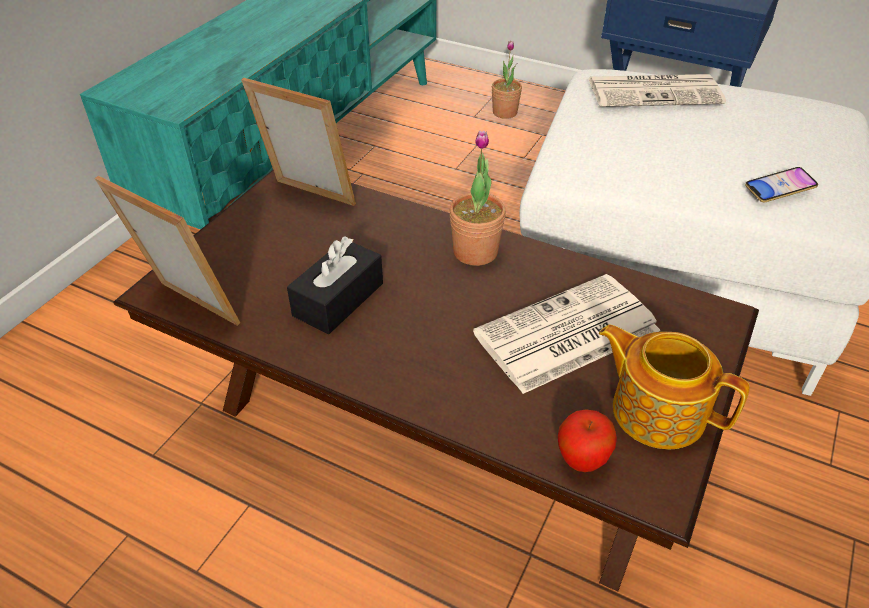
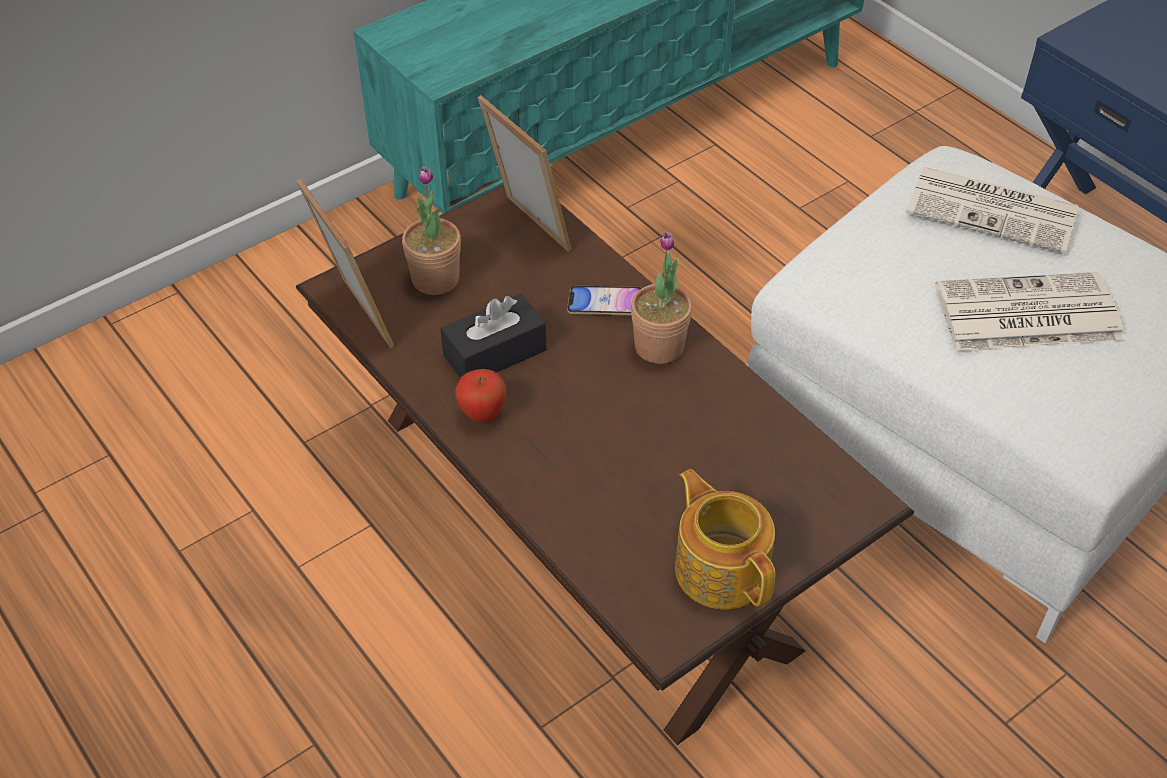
camera: 25 degrees right, 5 degrees up
(505, 112) = (917, 141): potted plant -> potted plant (435, 279)
(565, 334) = (688, 465): newspaper -> newspaper (1025, 314)
(581, 461) = (617, 585): apple -> apple (482, 415)
(779, 188) = (1033, 385): phone -> phone (604, 304)

